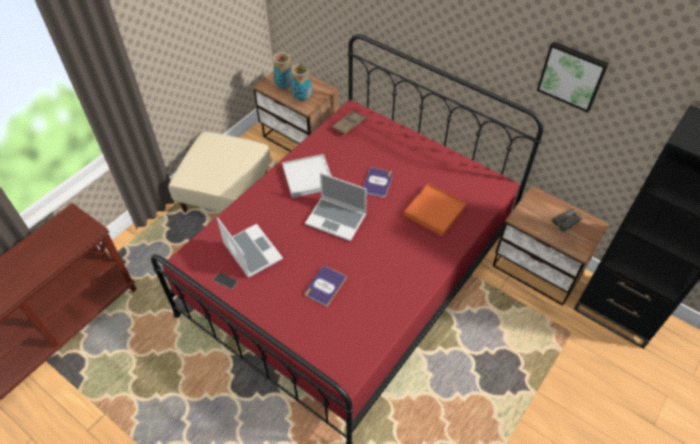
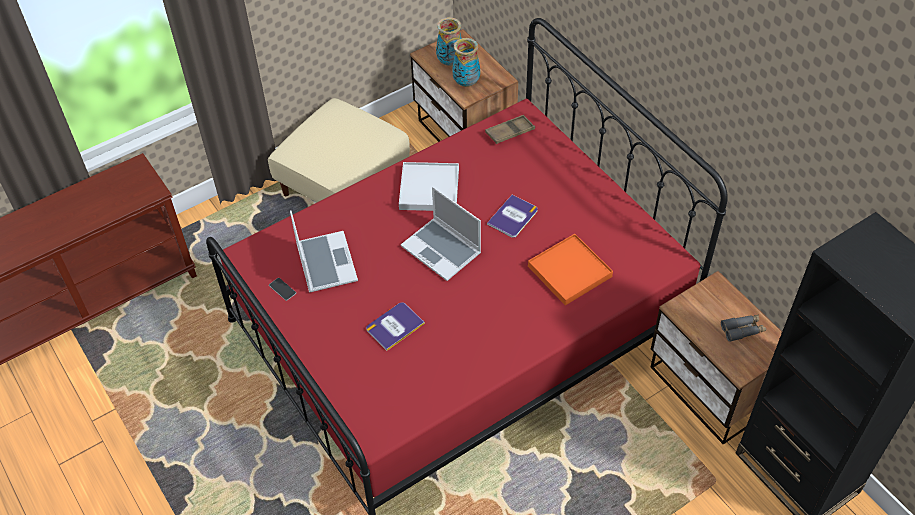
camera: 20 degrees right, 0 degrees up
(572, 75) = (760, 138): picture -> none

